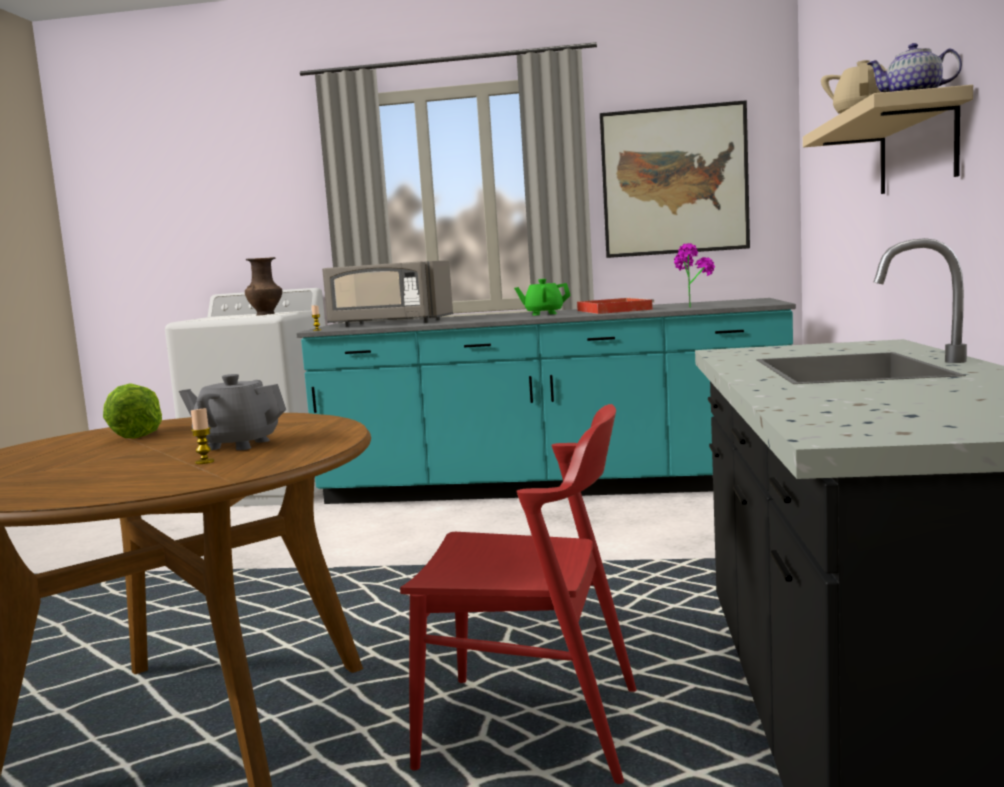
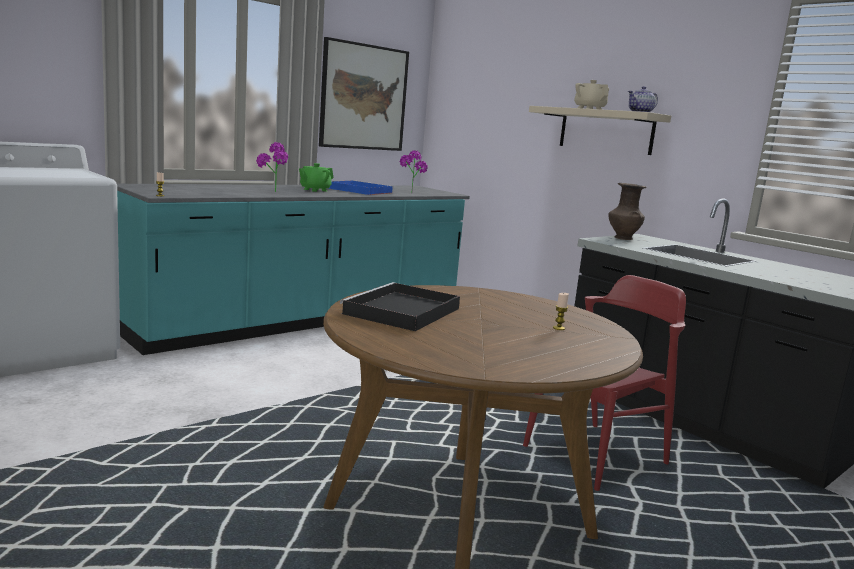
camera: 50 degrees left, 5 degrees up
(138, 434) = (401, 312): lettuce -> black tray
(237, 444) = (517, 314): grey teapot -> none
(266, 314) = (64, 172): brown vase -> brown vase (622, 238)
(389, 323) = (200, 190): grey microwave -> none
(469, 319) = (273, 192): none -> potted plant
(613, 310) = (359, 190): red tray -> blue tray

